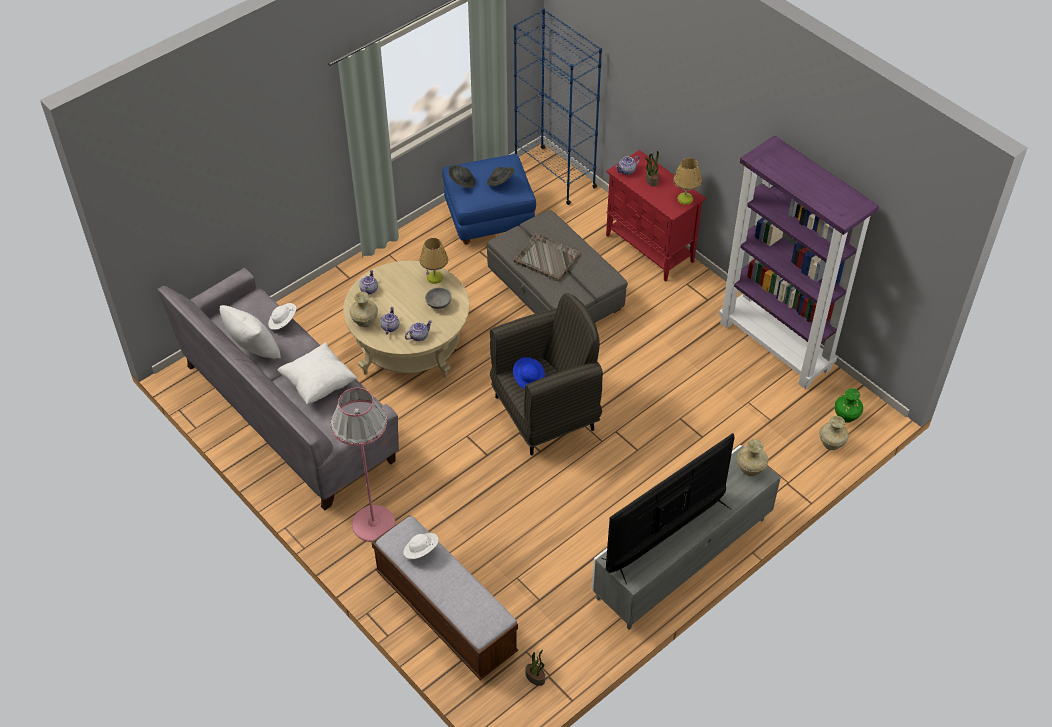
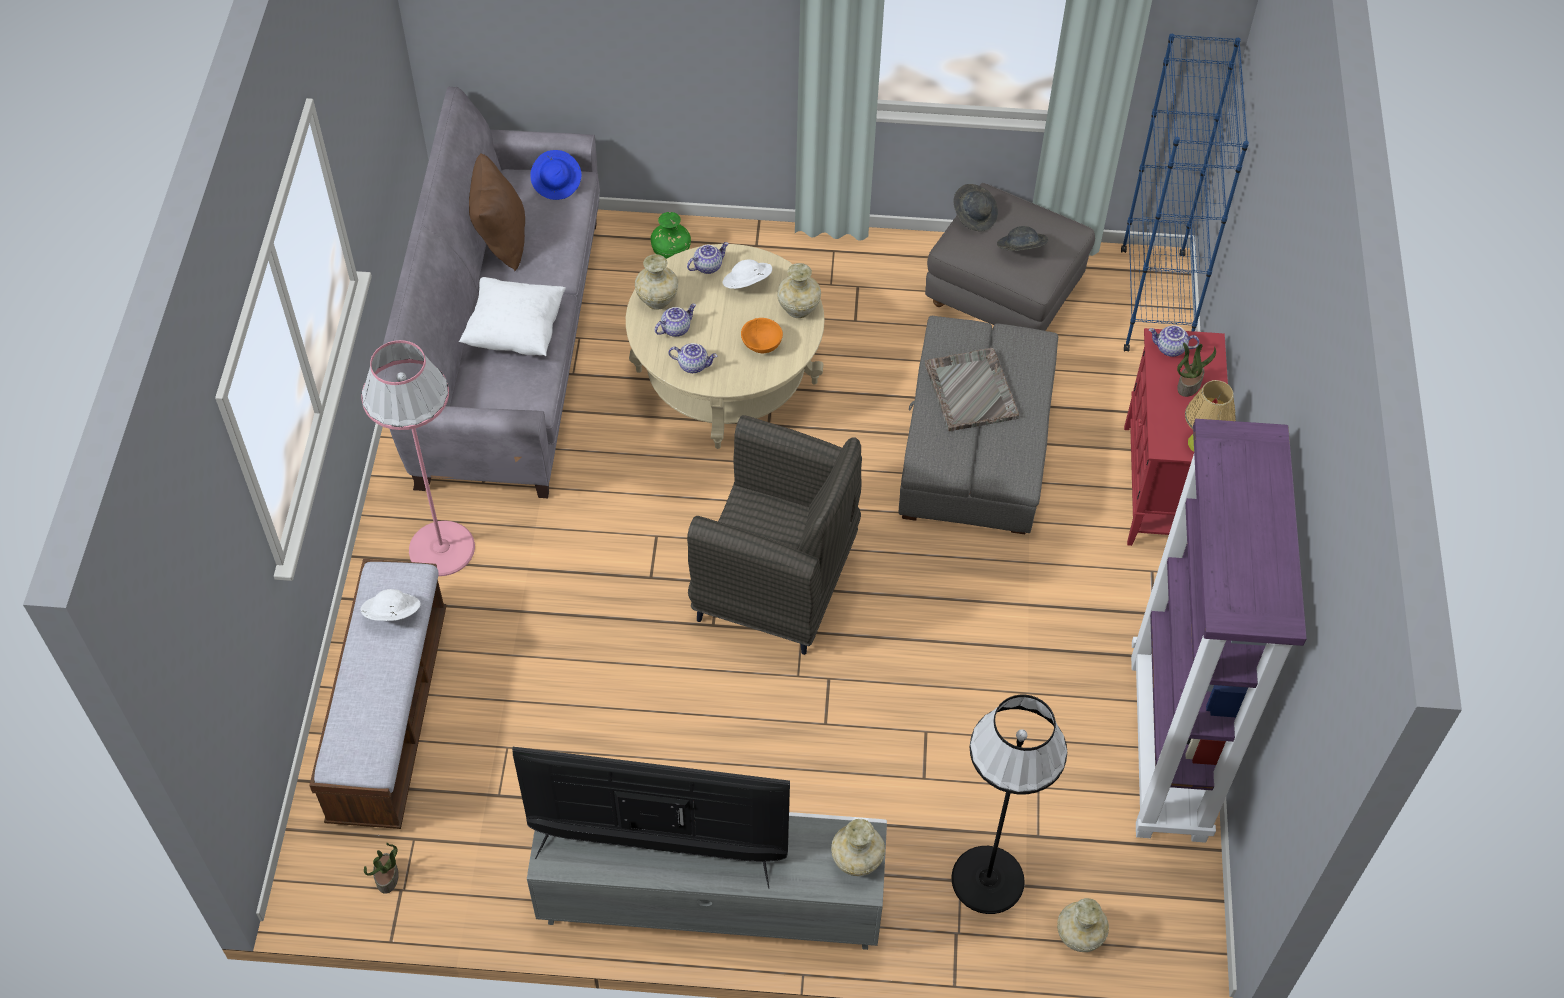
camera: 45 degrees right, 5 degrees up
(253, 350) = (501, 239): white pillow -> brown pillow
(283, 322) = (566, 231): white hat -> white hat (747, 284)
(435, 277) = (798, 309): table lamp -> beige vase
(439, 305) = (761, 346): grey bowl -> orange bowl
(489, 218) = (1004, 295): blue ottoman -> grey ottoman
(529, 378) = (761, 520): blue hat -> blue hat (557, 183)
(773, 453) = (987, 879): none -> black floor lamp
(846, 417) = (1145, 921): green vase -> green vase (671, 255)

